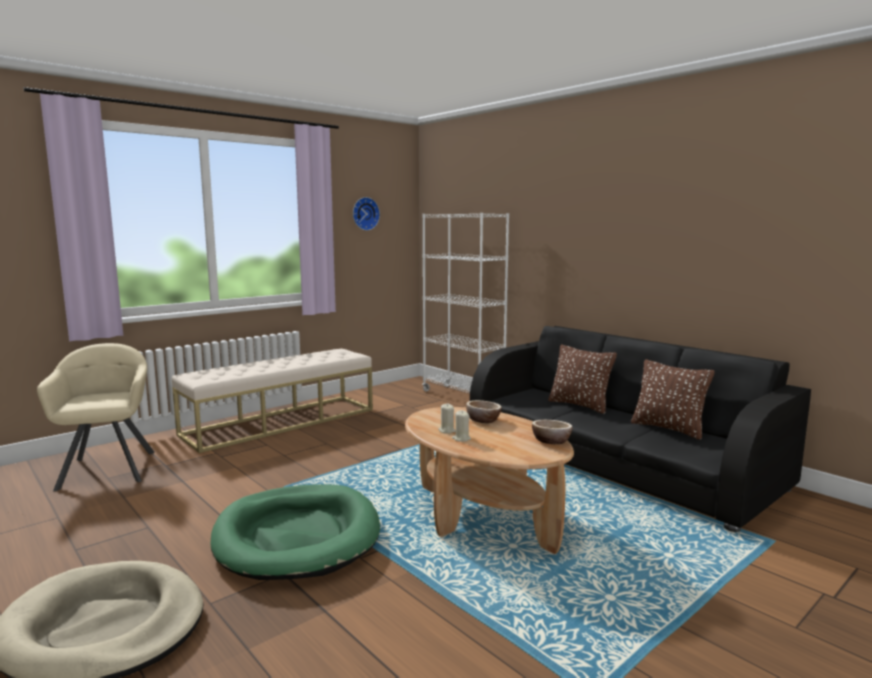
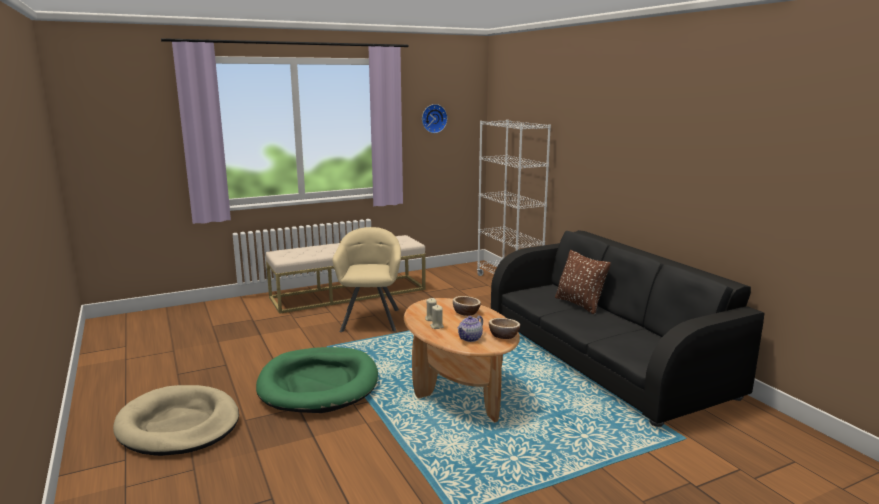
camera: 15 degrees right, 5 degrees up
(108, 469) = (215, 319): beige armchair -> beige armchair (371, 320)
(514, 448) = (470, 338): none -> teapot
(668, 429) = (638, 334): brown pillow -> none

